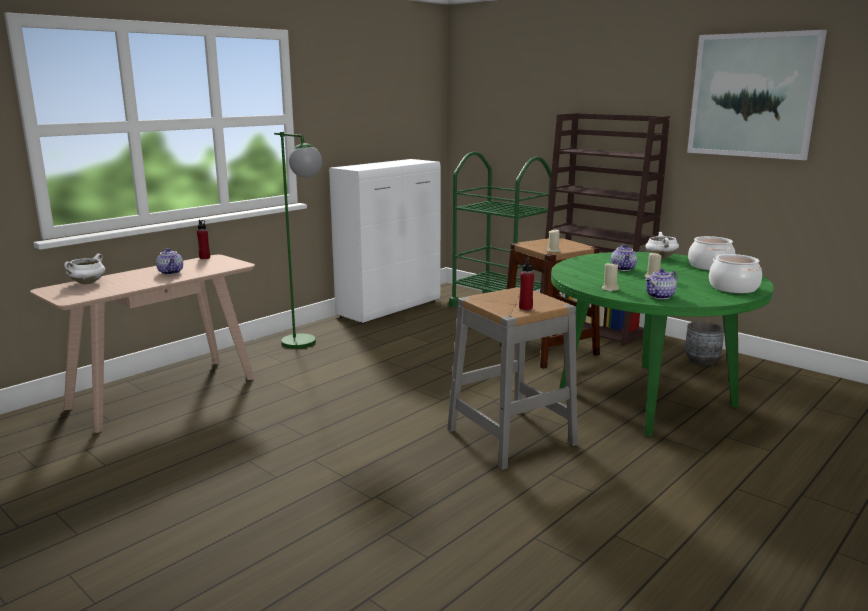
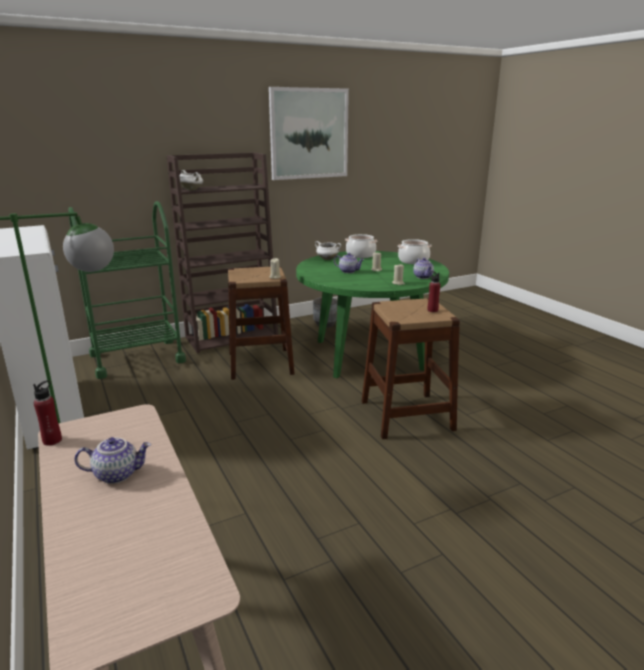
camera: 70 degrees left, 5 degrees up
(87, 283) = (90, 577): white cooking pot -> white cooking pot (192, 190)
(510, 436) = (406, 415): grey stool -> brown stool

